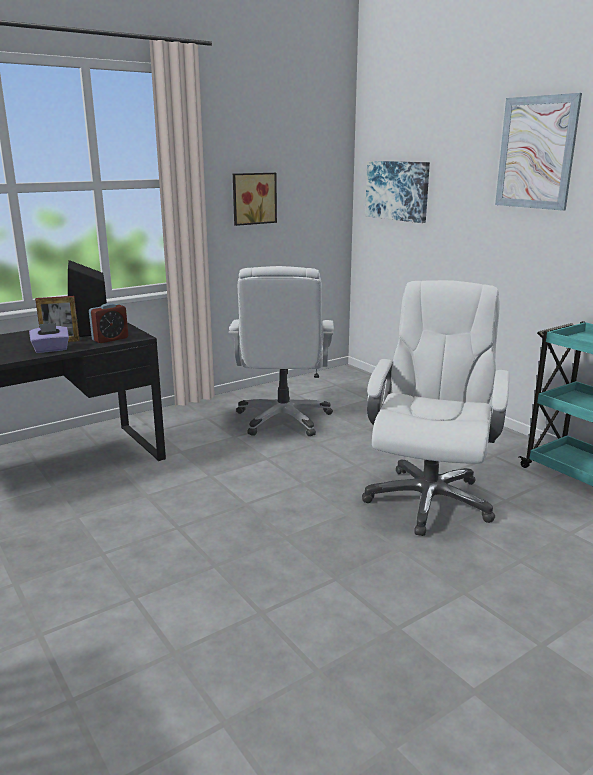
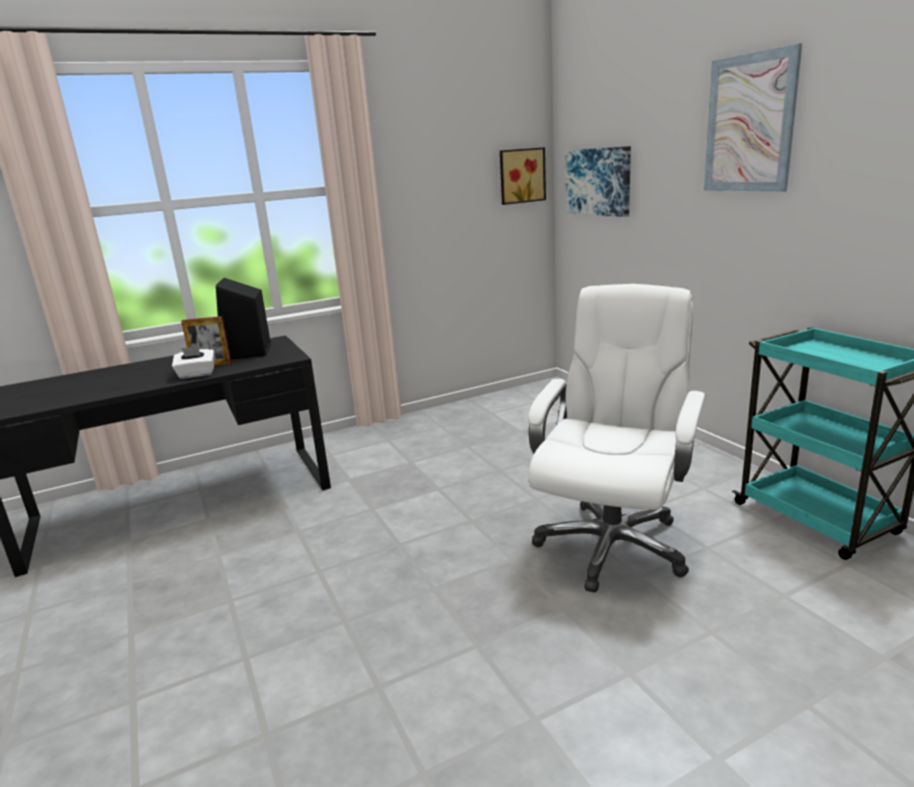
camera: 10 degrees right, 0 degrees up
(51, 349) = (196, 374): purple tissue box -> white tissue box
(110, 339) = (263, 361): alarm clock -> none
(253, 198) = (436, 200): picture -> picture (521, 176)
(283, 419) = (469, 442): white office chair -> none

